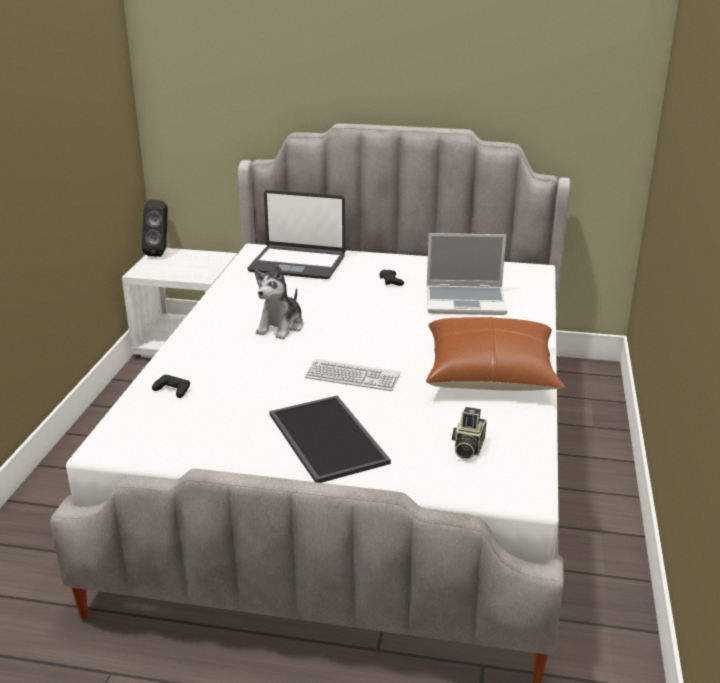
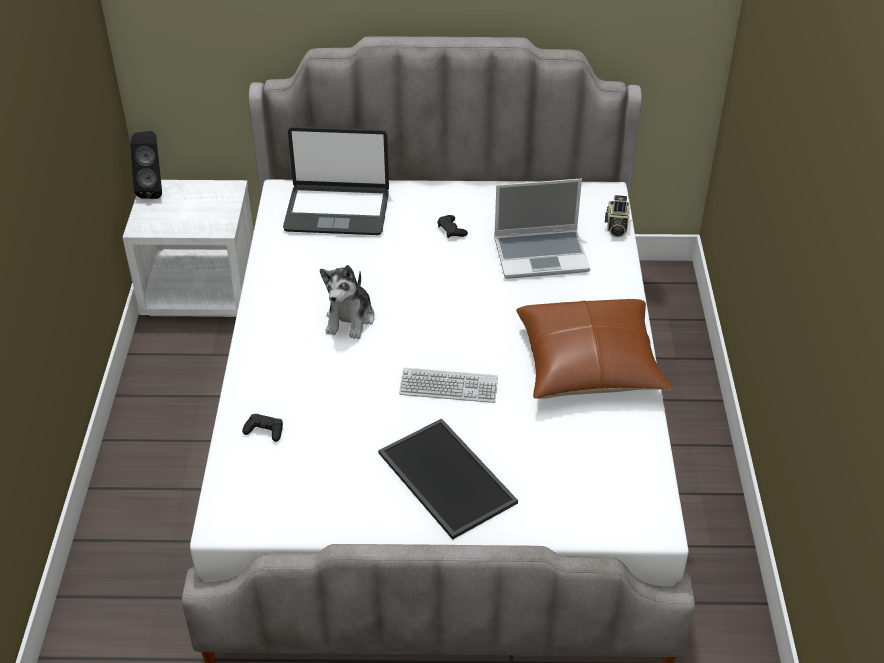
camera: 10 degrees left, 15 degrees up
(467, 448) = (587, 472): camera -> camera (616, 227)

